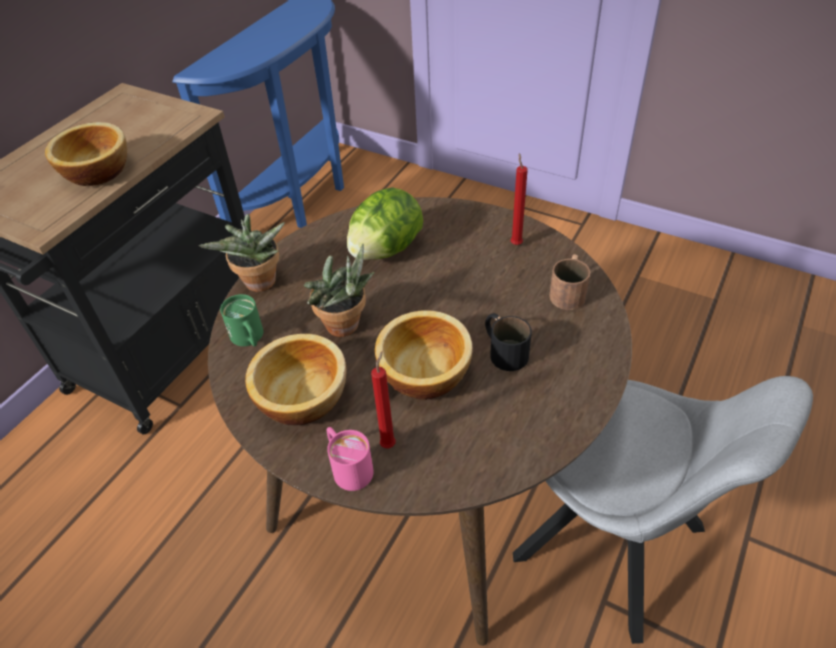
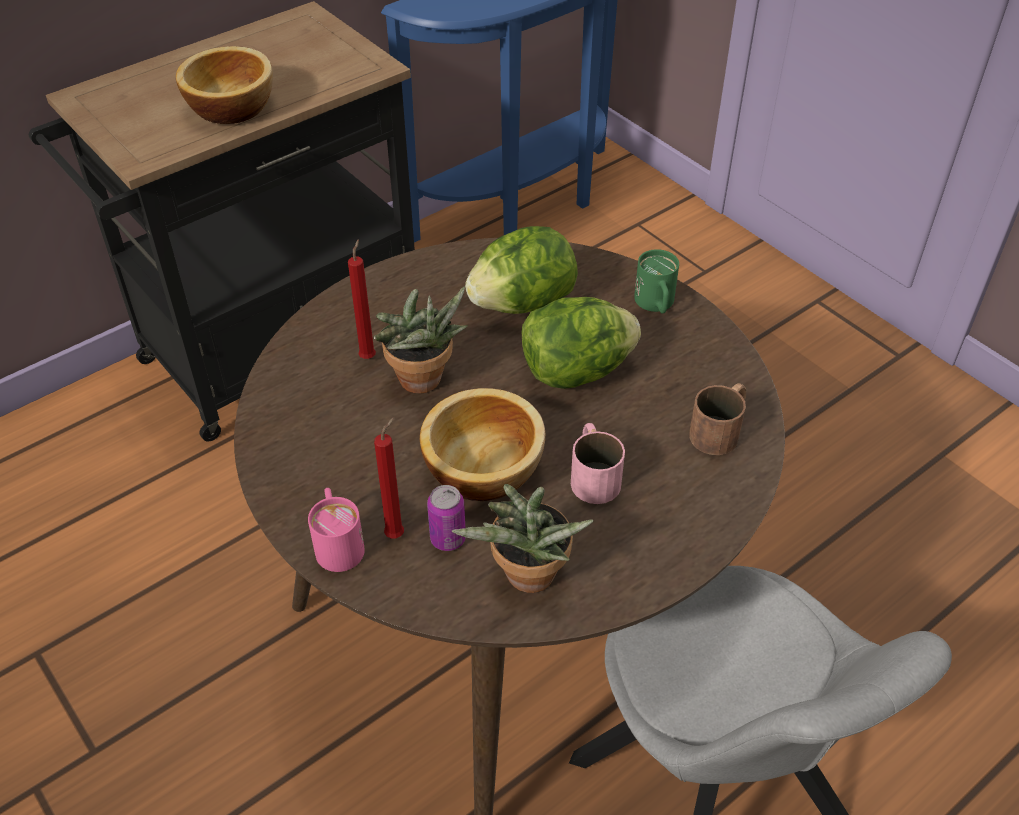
camera: 20 degrees right, 0 degrees up
(249, 339) = (308, 360): green mug -> green mug (656, 305)
(259, 285) = (352, 300): potted plant -> potted plant (527, 580)
(302, 396) = (331, 445): bowl -> none
(428, 433) = (448, 539): none -> can
(450, 284) = (576, 371): none -> lettuce
(503, 350) = (593, 474): black mug -> pink mug
(516, 243) = (689, 347): red candle -> red candle (368, 356)

